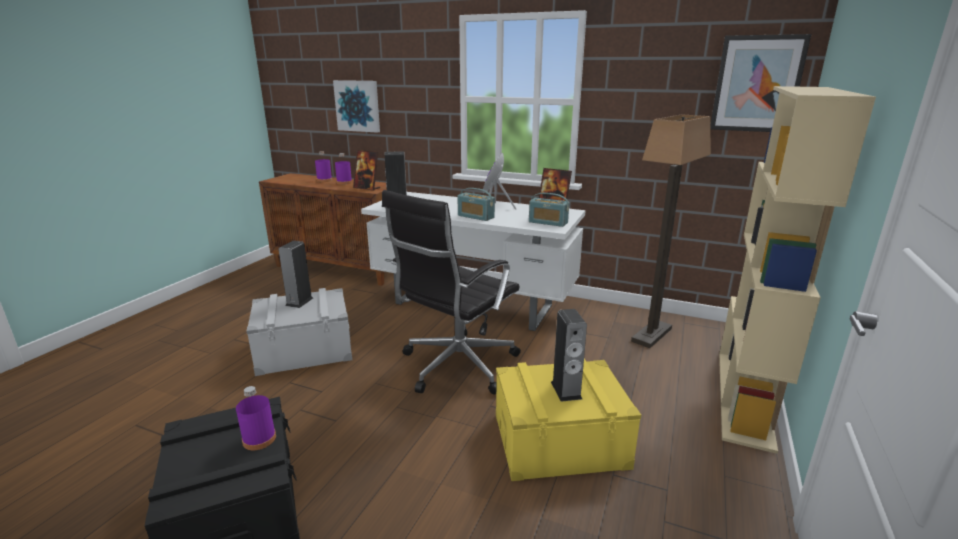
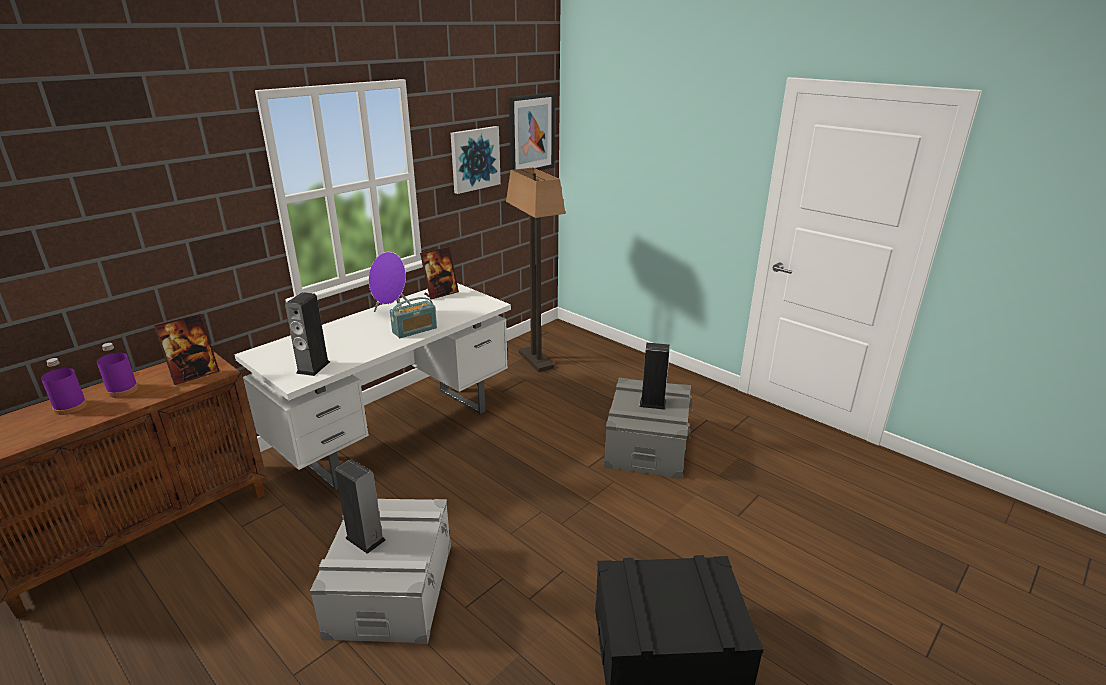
camera: 70 degrees left, 5 degrees up
(259, 439) = (665, 575): purple bottle -> none
(357, 106) = (84, 256): picture -> picture (474, 159)
(456, 366) = (514, 472): black office chair -> none
(548, 222) = (472, 303): radio -> none
(559, 440) = (646, 445): yellow storage box -> grey storage box
(745, 397) = (633, 358): beige bookcase -> none

